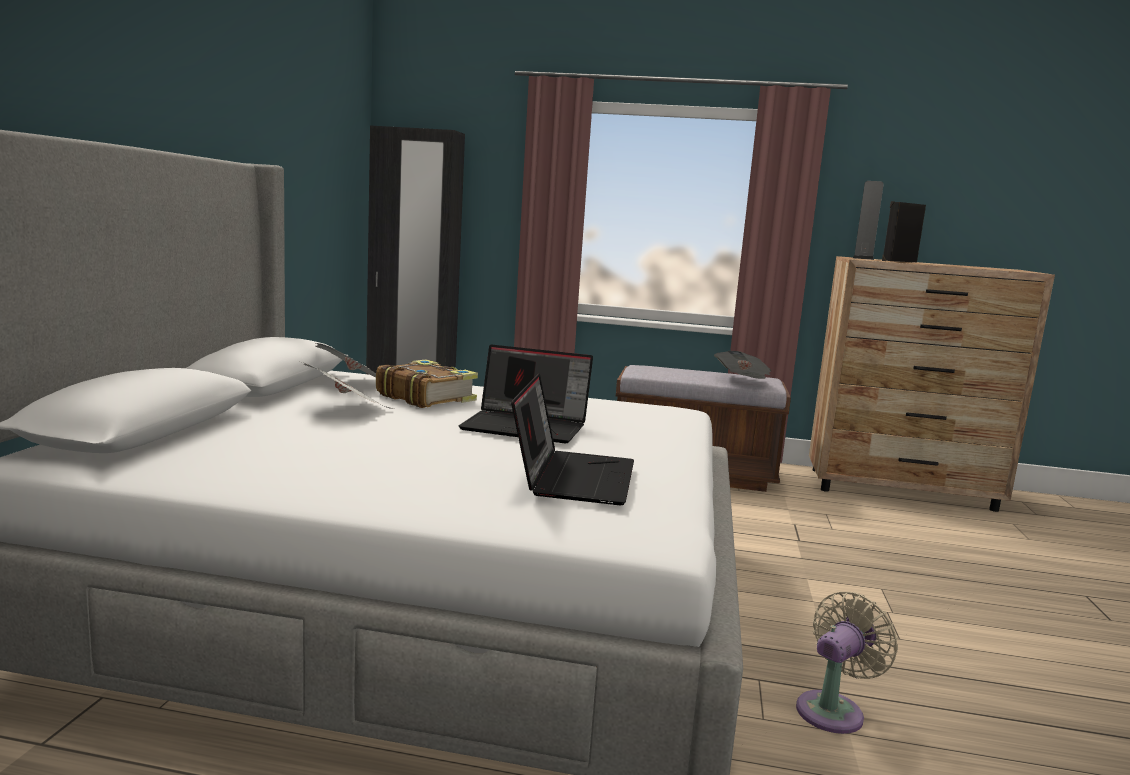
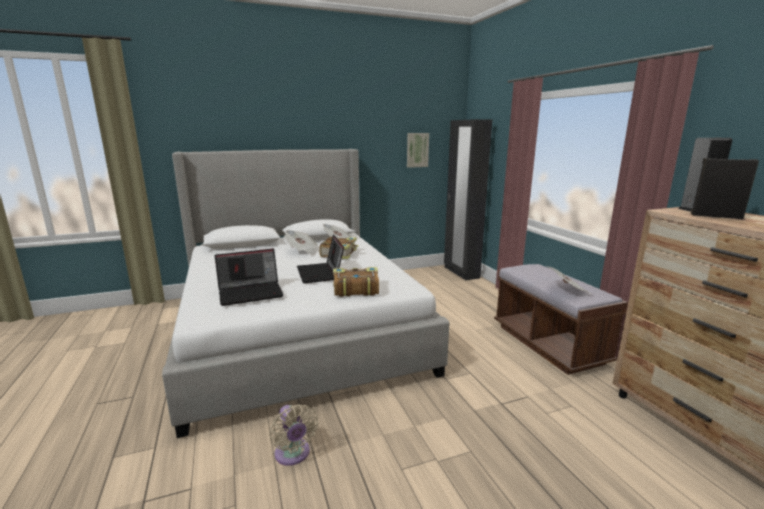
camera: 60 degrees right, 5 degrees up
(323, 180) = (417, 150): none -> picture
(644, 428) = (355, 289): none -> book
(833, 710) = (293, 455): beige fan -> beige fan turned 45 degrees clockwise

